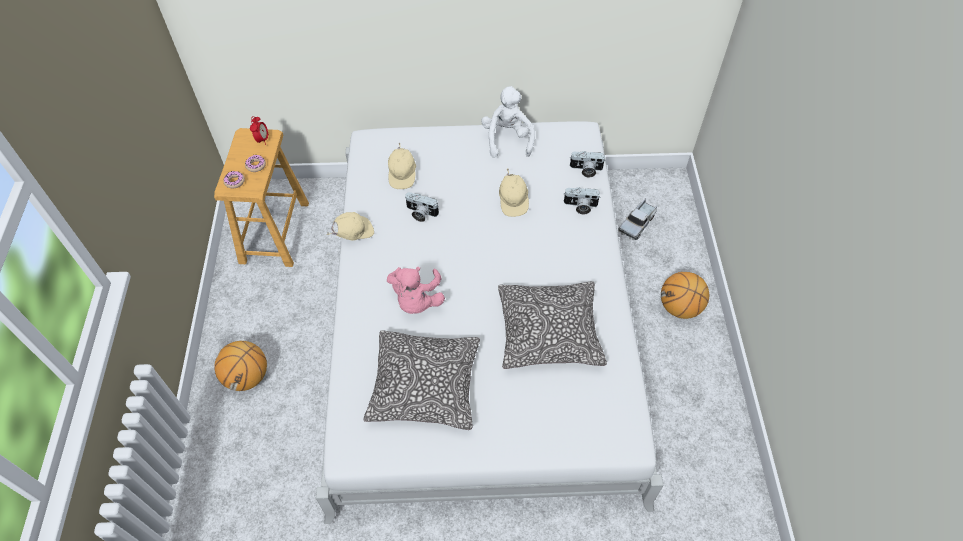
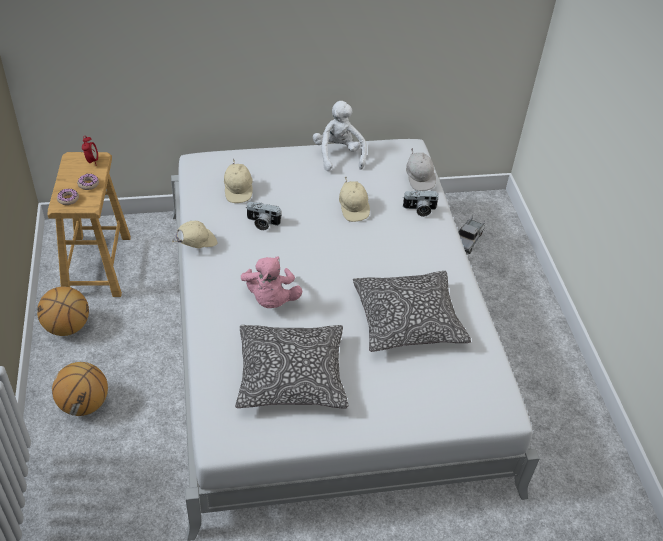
camera: 10 degrees left, 10 degrees down
(586, 170) = (419, 178): camera -> white cap
(679, 307) = (521, 312): basketball -> basketball (67, 327)

